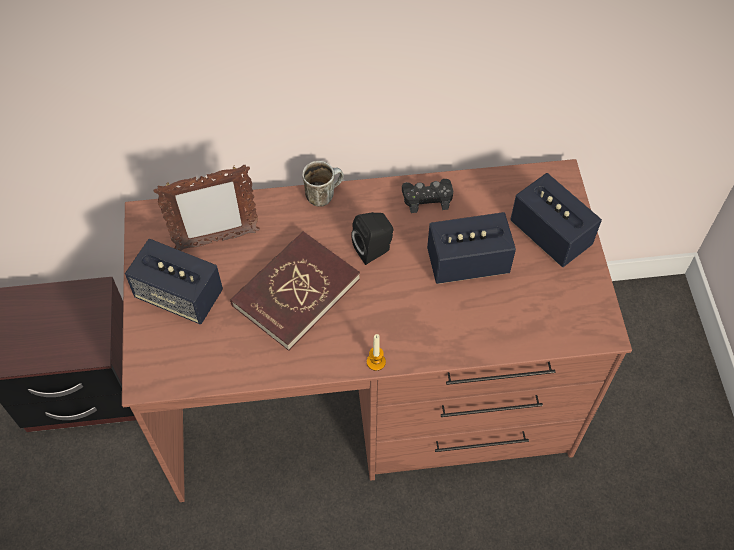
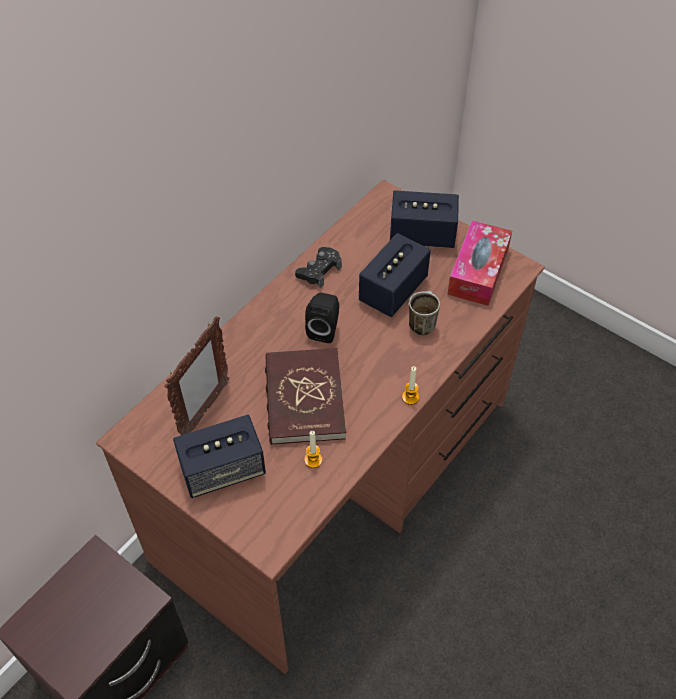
camera: 45 degrees left, 5 degrees down
(247, 345) = (313, 460): none -> candle
(323, 194) = (245, 321): mug -> mug (421, 323)
(562, 305) = (478, 271): none -> tissue box

